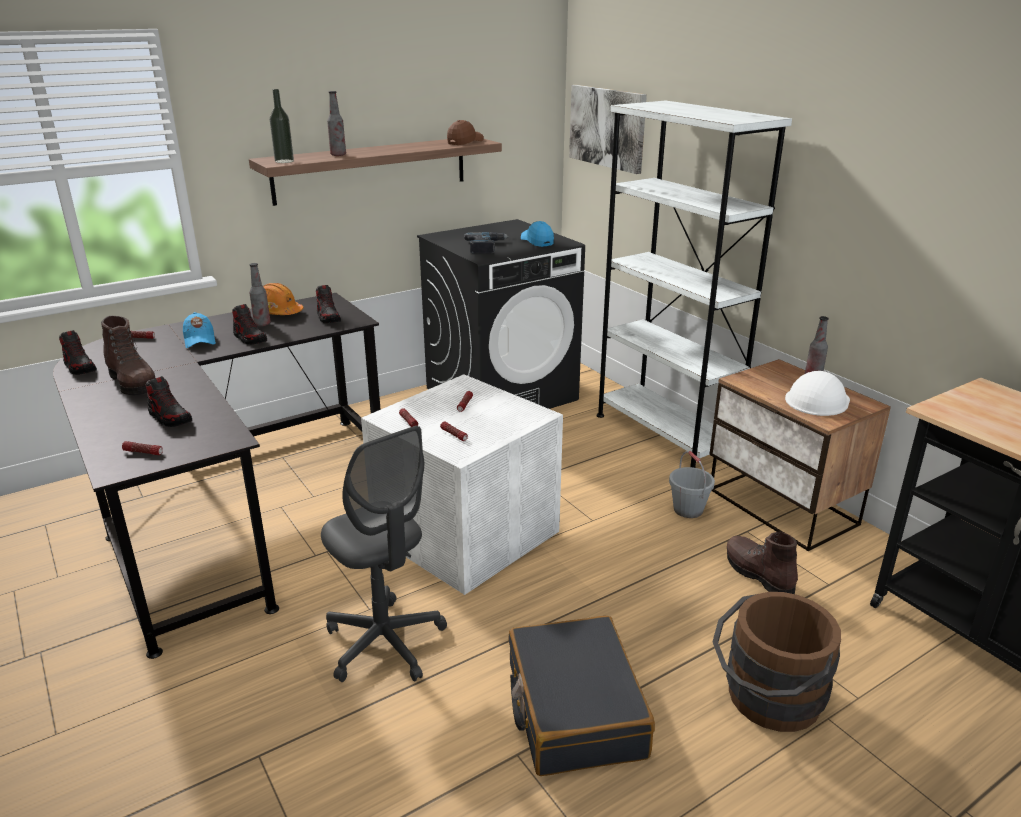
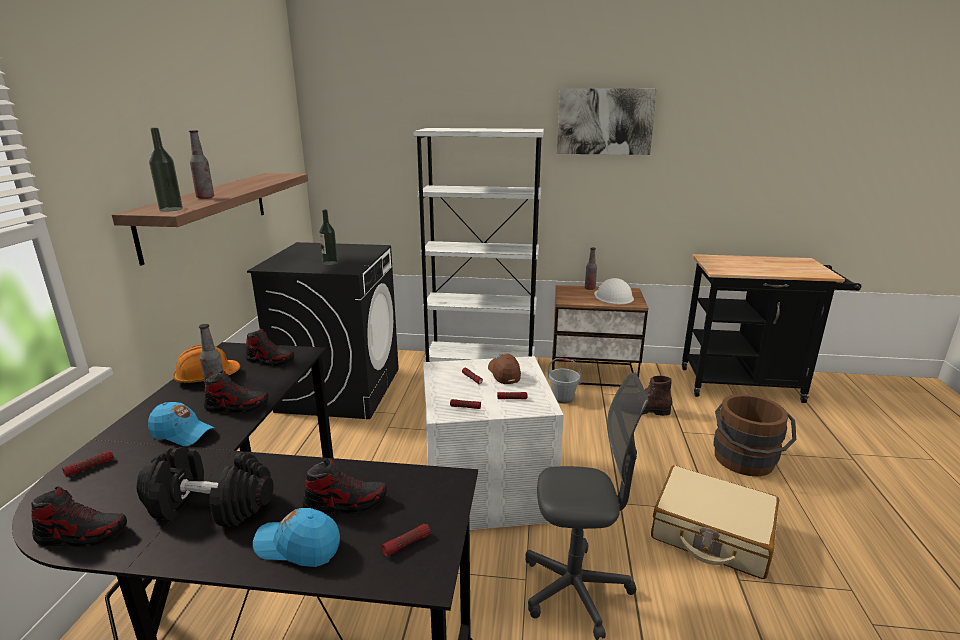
camera: 50 degrees left, 5 degrees down
(133, 383) = (211, 505): brown boot -> black dumbbell
(465, 142) = (276, 176): brown cap -> brown cap (504, 373)
(486, 247) = (330, 263): power drill -> bottle
(537, 241) = (354, 251): blue cap -> blue cap (298, 546)
(574, 710) = (711, 533): black suitcase -> beige suitcase
(607, 127) = (360, 155): picture -> picture (605, 121)

